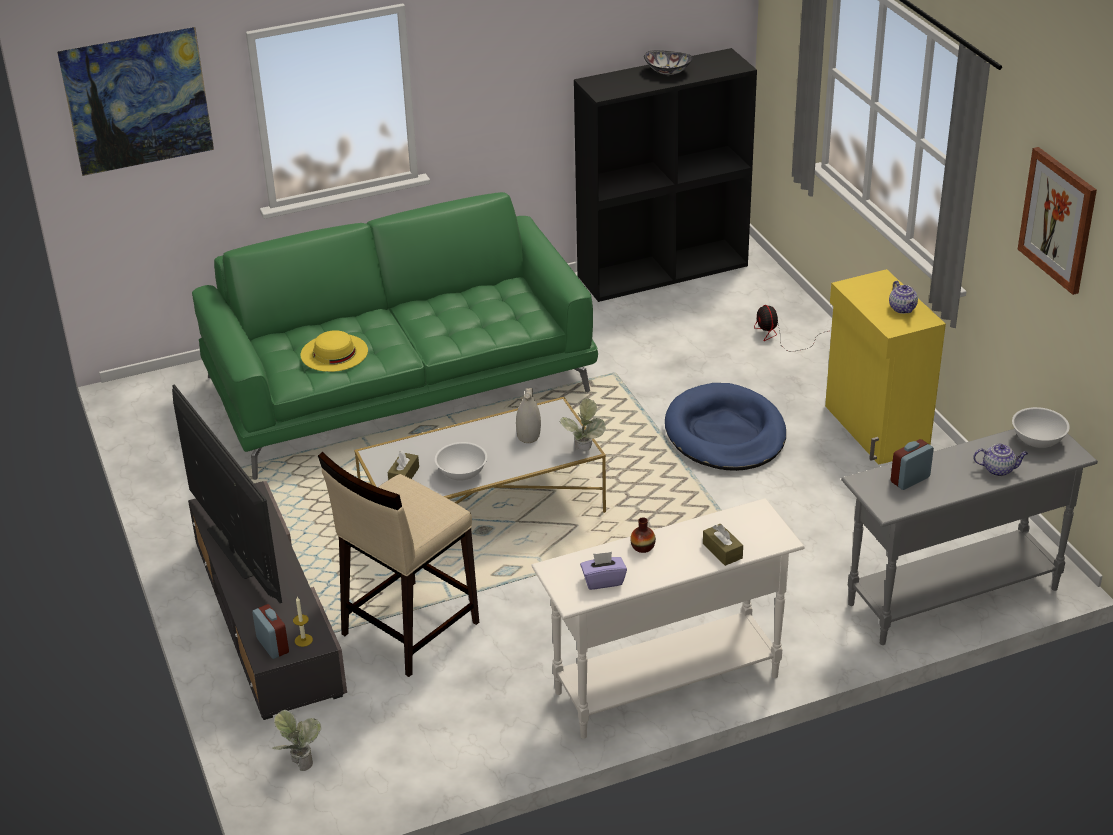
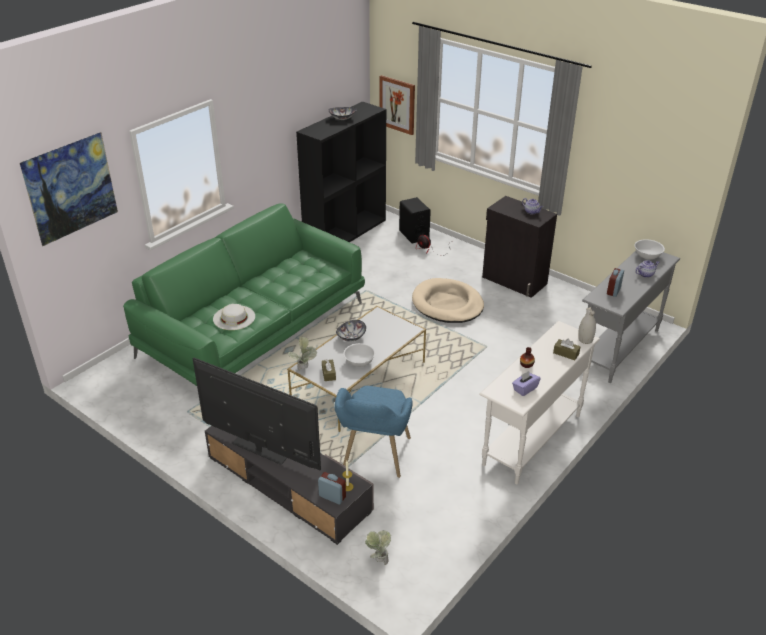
camera: 30 degrees left, 0 degrees up
(334, 352) = (234, 317): yellow hat -> white hat
(408, 628) = (374, 460): beige stool -> blue armchair
(482, 432) = (351, 337): none -> bowl
(529, 436) = (377, 331): white vase -> white vase (585, 339)
(583, 452) = (414, 331): potted plant -> potted plant (304, 369)
(725, 433) = (447, 304): blue dog bed -> beige dog bed
(773, 303) = (413, 235): none -> black speaker
(875, 428) = (514, 281): yellow cabinet -> black cabinet
(1058, 220) = (632, 141): picture -> picture (397, 104)

